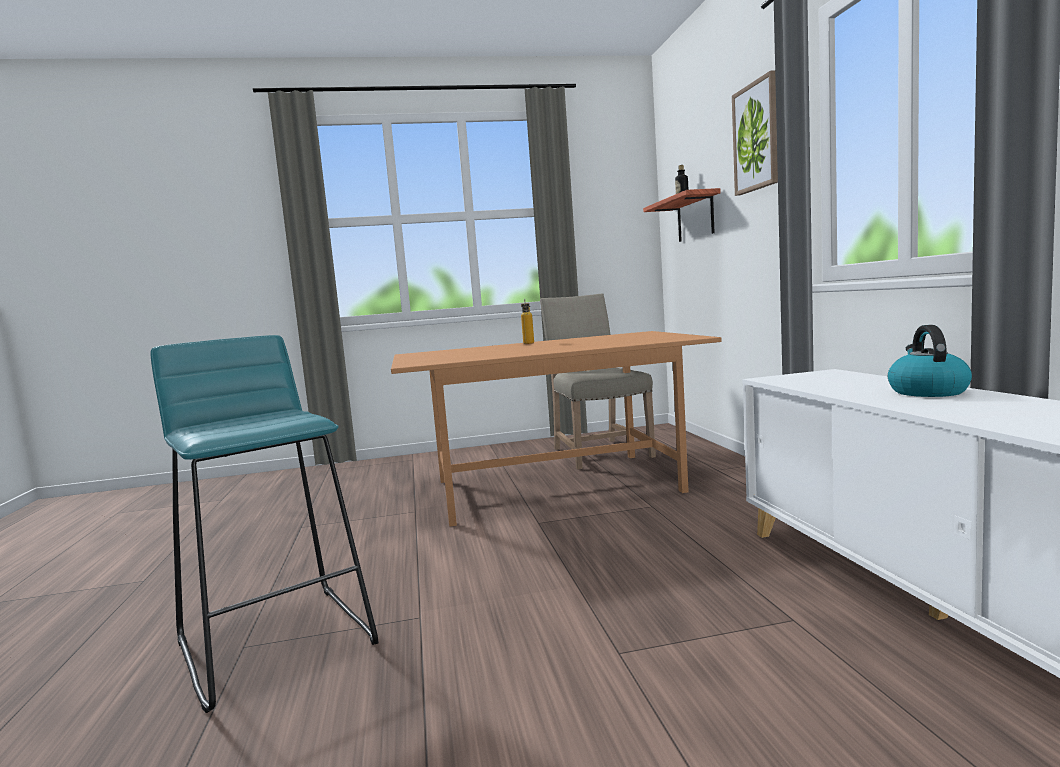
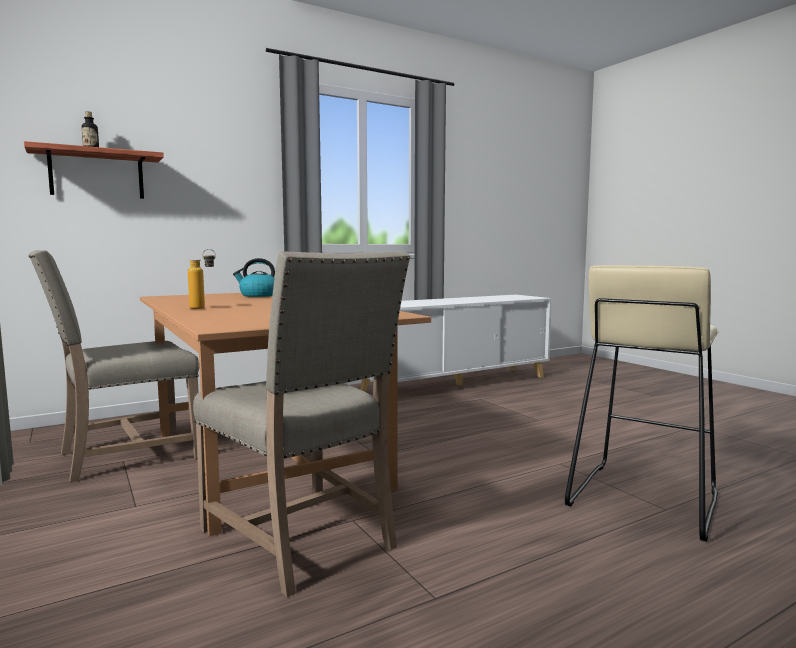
camera: 110 degrees left, 0 degrees up
(278, 640) = (642, 499): turquoise stool -> beige stool
(408, 500) = (304, 538): none -> beige chair
(757, 137) = (223, 133): picture -> none
(927, 392) = (436, 300): kettle -> kettle (258, 295)

